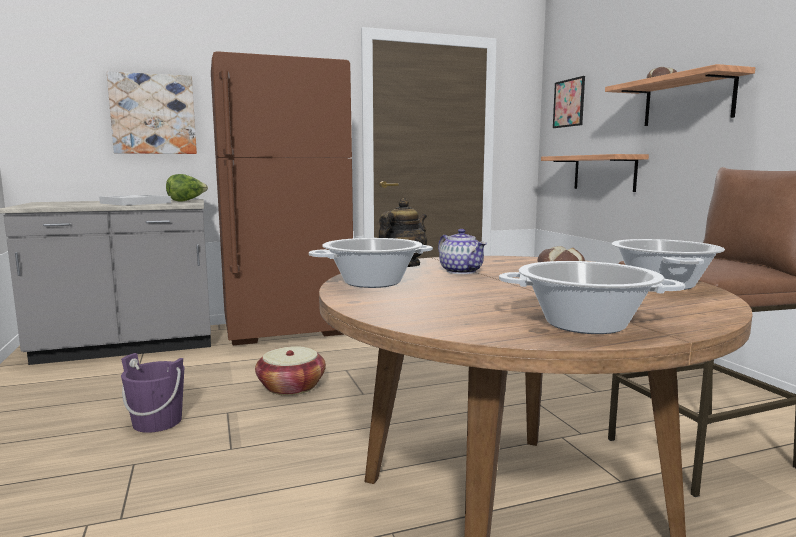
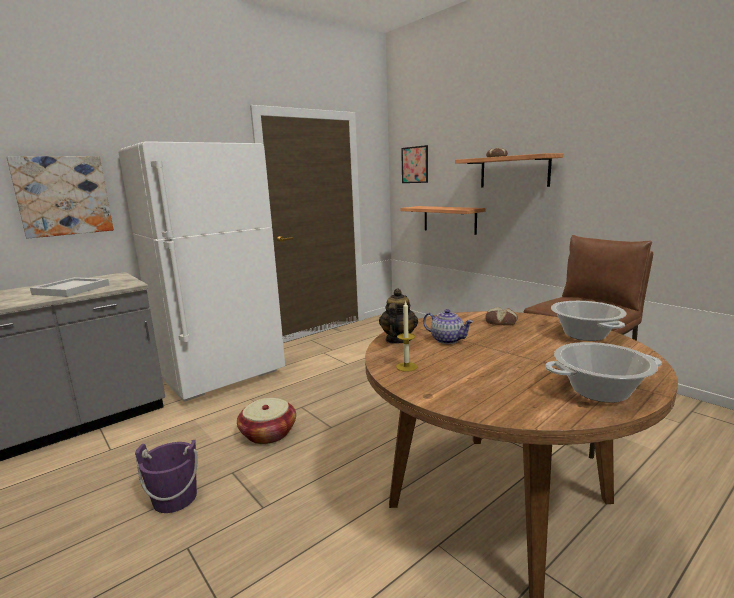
camera: 20 degrees left, 5 degrees up
(186, 201) = (118, 279): lettuce -> none
(288, 332) = (223, 378): brown fridge -> white fridge
(372, 282) = (406, 367): cooking pot -> candle

